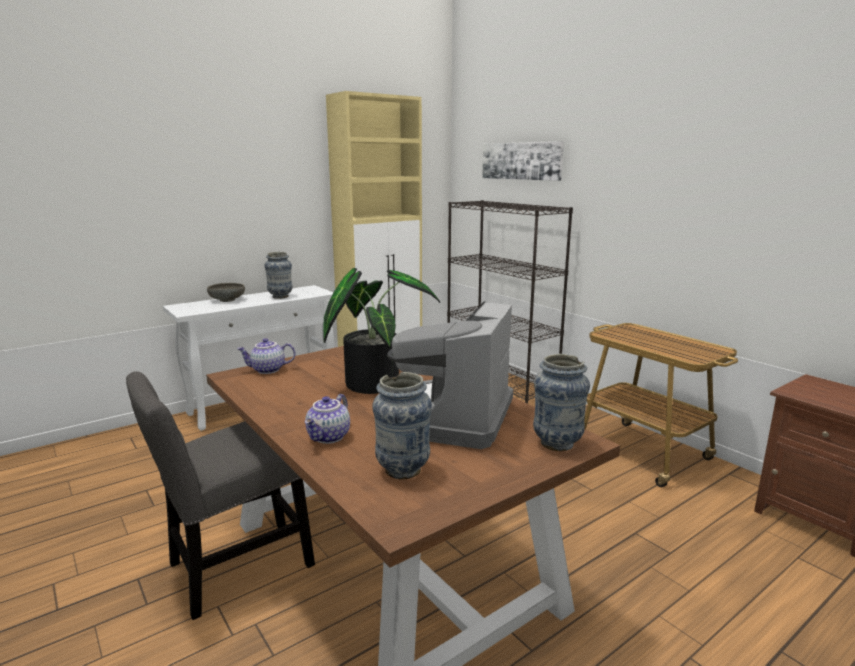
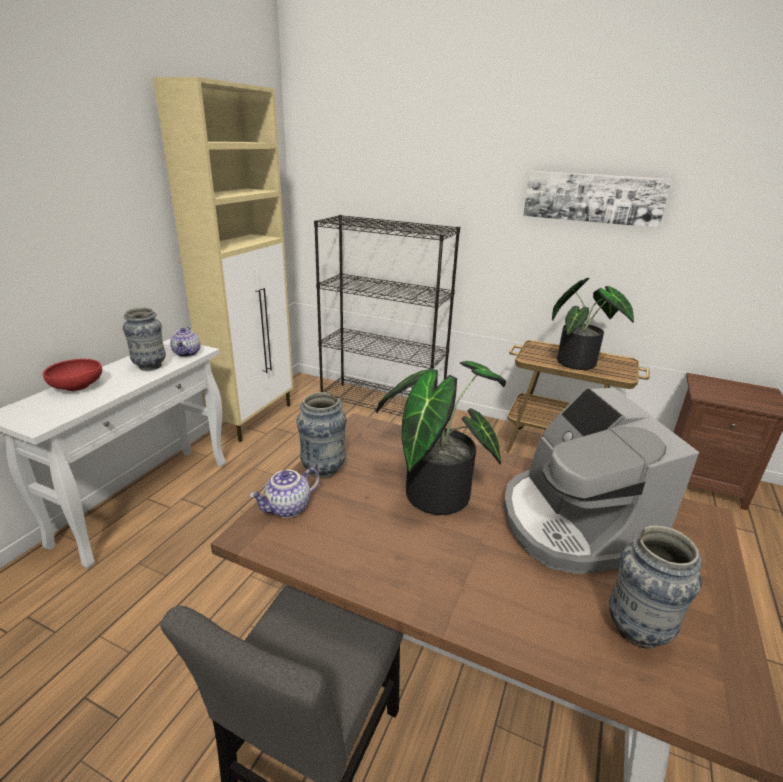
camera: 30 degrees left, 10 degrees up
(227, 300) = (77, 386): grey bowl -> red bowl
(329, 437) = (504, 607): teapot -> teapot (187, 353)
(521, 161) = (390, 172): picture -> picture (593, 198)
(557, 443) = (694, 527): vase -> vase (323, 470)
(660, 344) = (580, 362): none -> potted plant

